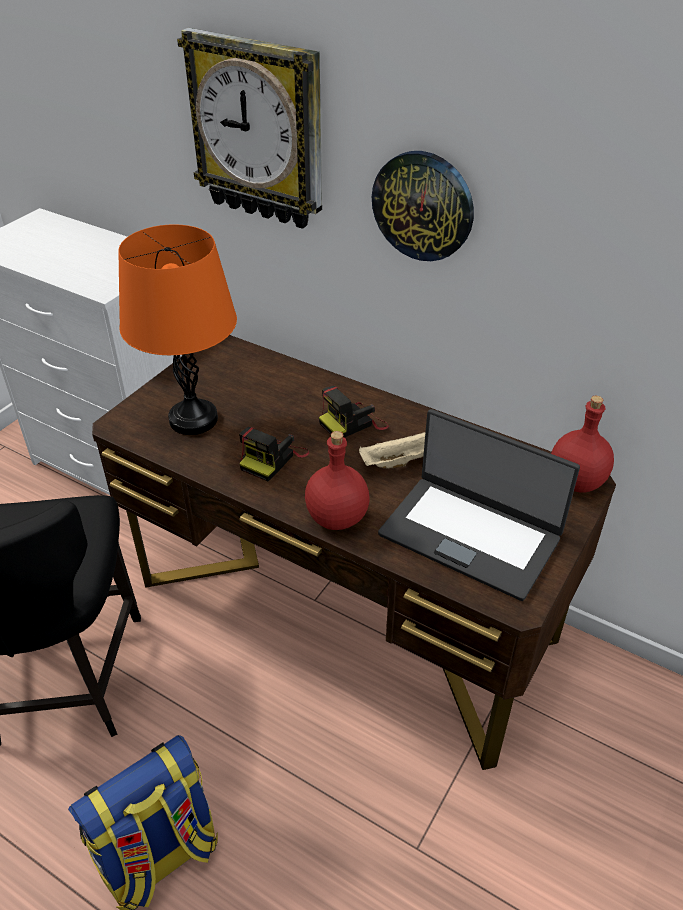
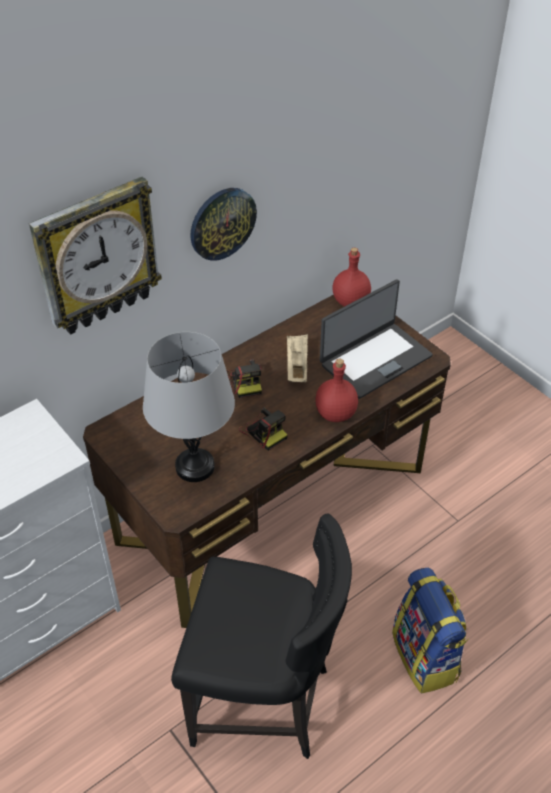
camera: 70 degrees left, 5 degrees up
(193, 419) = (195, 466): orange table lamp -> grey table lamp

